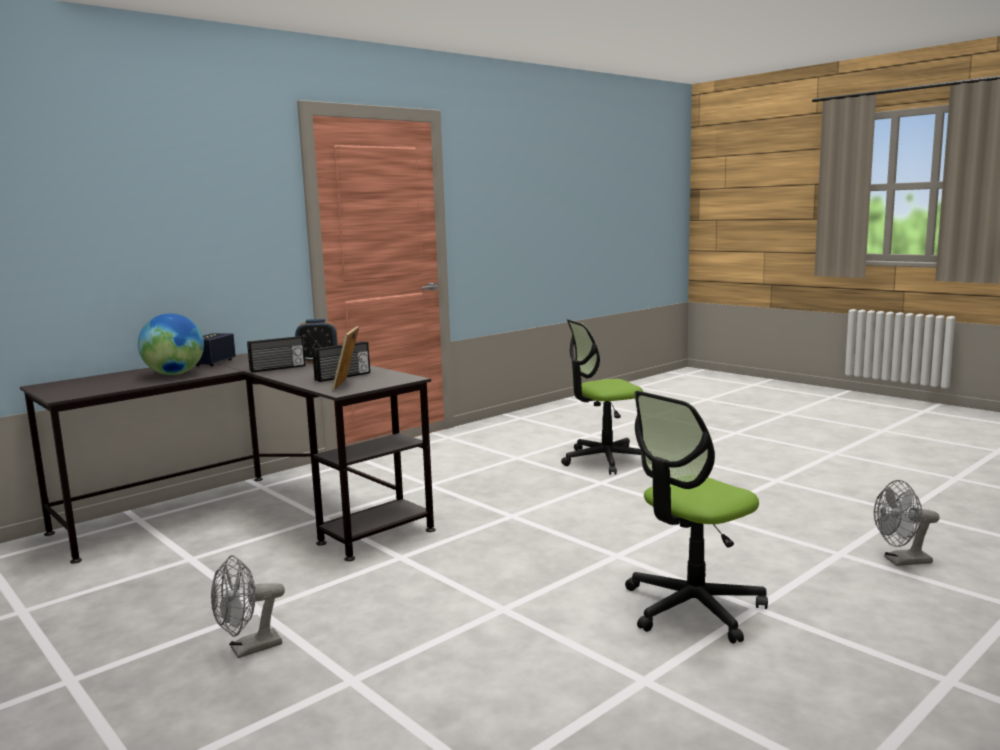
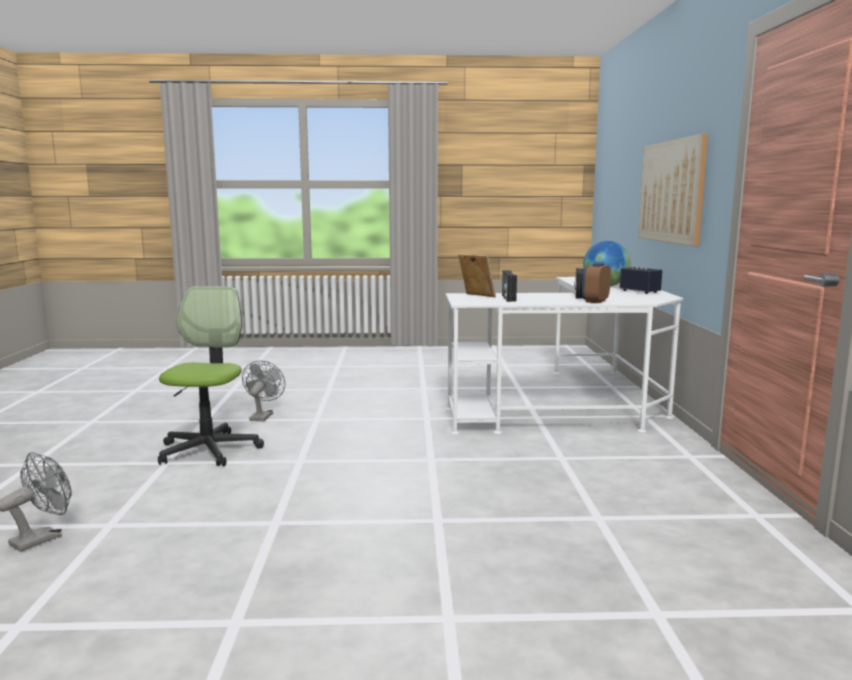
camera: 130 degrees right, 0 degrees up
(168, 246) = (671, 191): none -> picture
(248, 649) = (389, 382): grey fan -> grey fan (262, 416)
(253, 515) = (575, 405): black desk -> white desk
(605, 460) = (508, 559): office chair -> none

